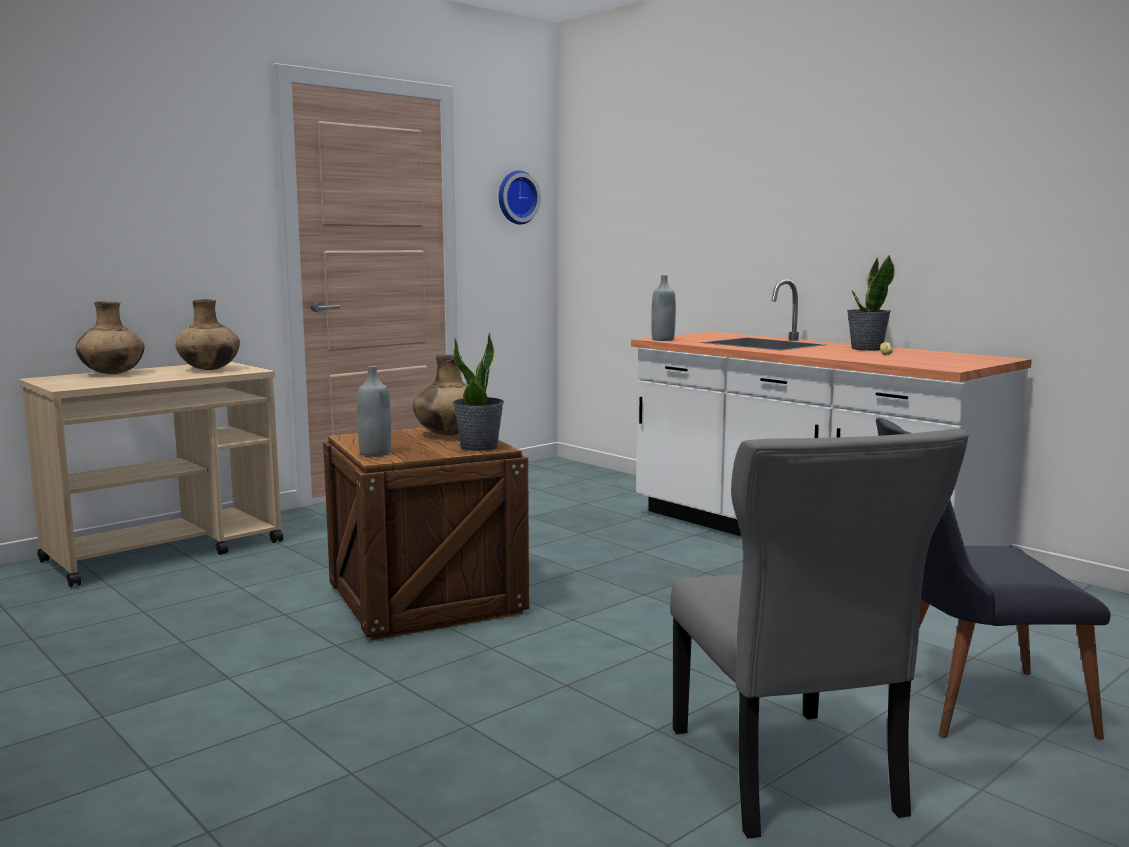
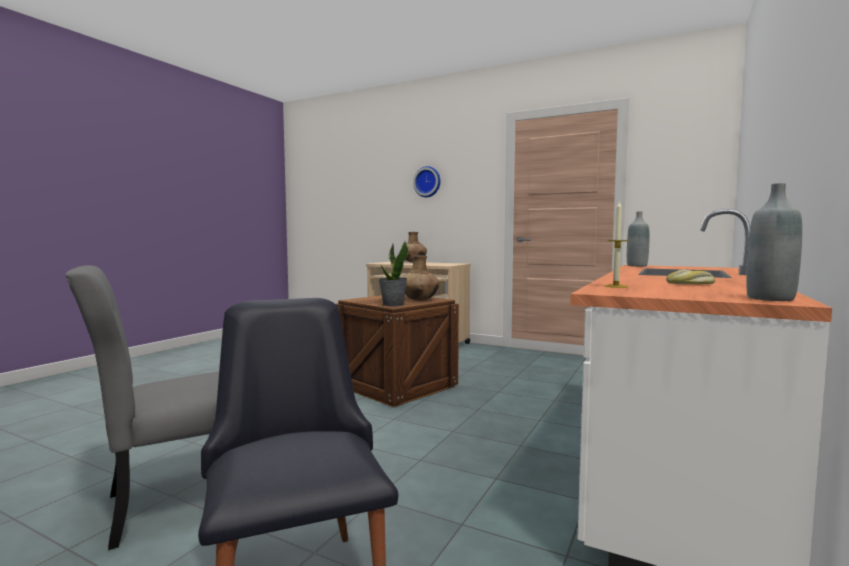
camera: 70 degrees right, 5 degrees down
(209, 369) = (440, 264): brown vase -> none
(375, 453) = (364, 298): grey bottle -> grey bottle (770, 298)
(516, 197) = (687, 166): wall clock -> wall clock (428, 182)
(866, 349) = (725, 281): potted plant -> none
(905, 363) = (616, 286): none -> candle

